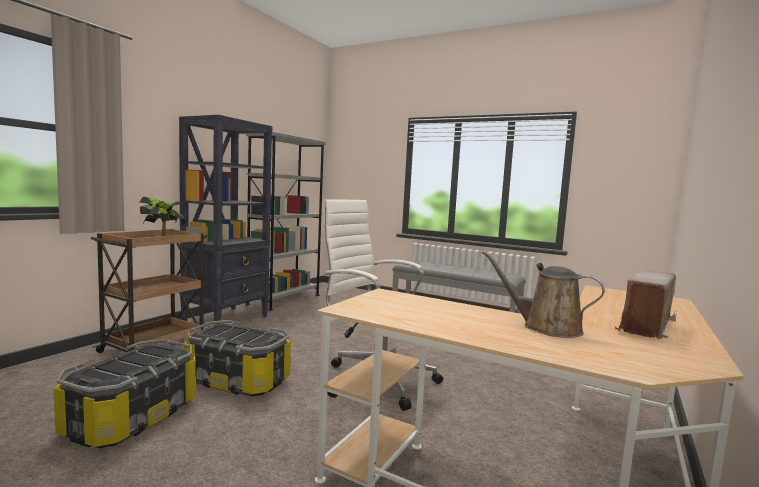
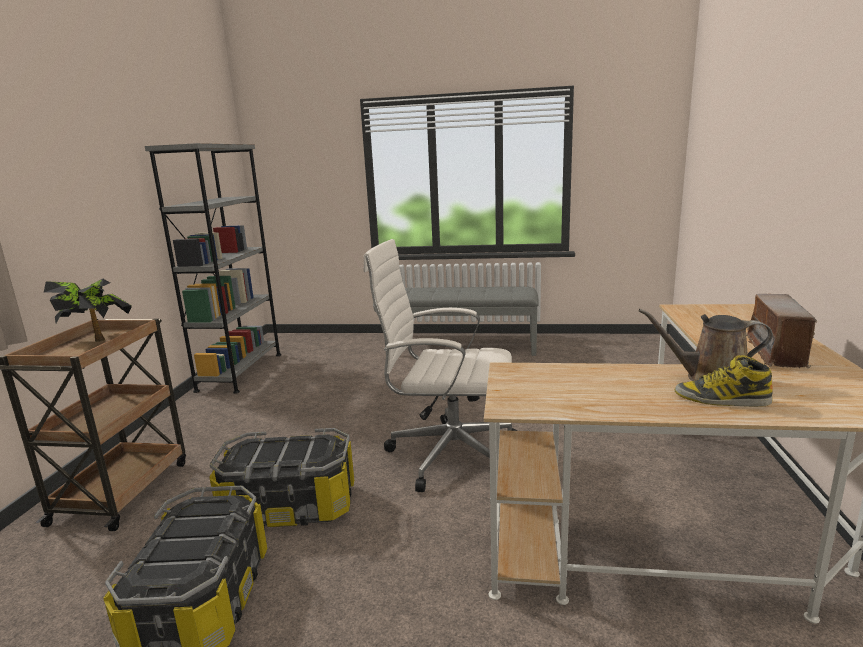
camera: 20 degrees left, 10 degrees up
(226, 319) = (189, 422): black bookcase -> none
(530, 339) = (721, 399): none -> boot

